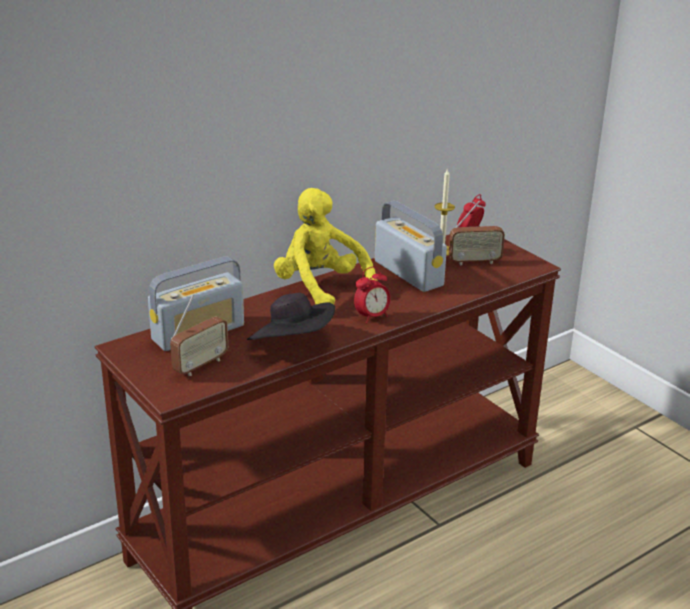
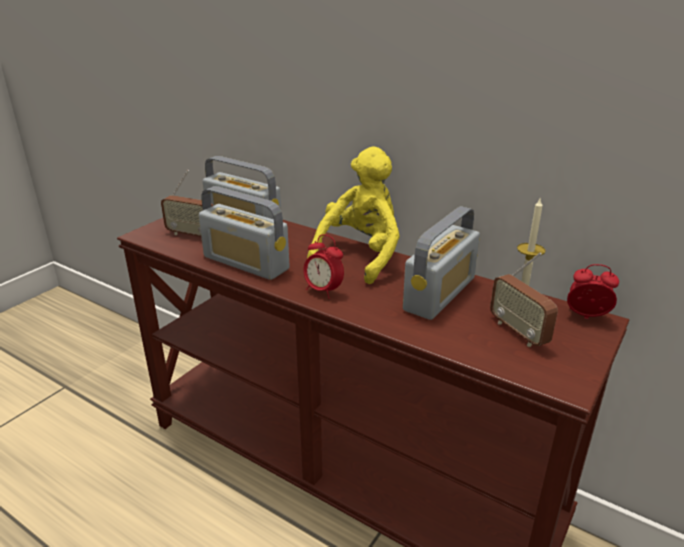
camera: 70 degrees right, 0 degrees up
(292, 344) = (246, 263): black hat -> radio

